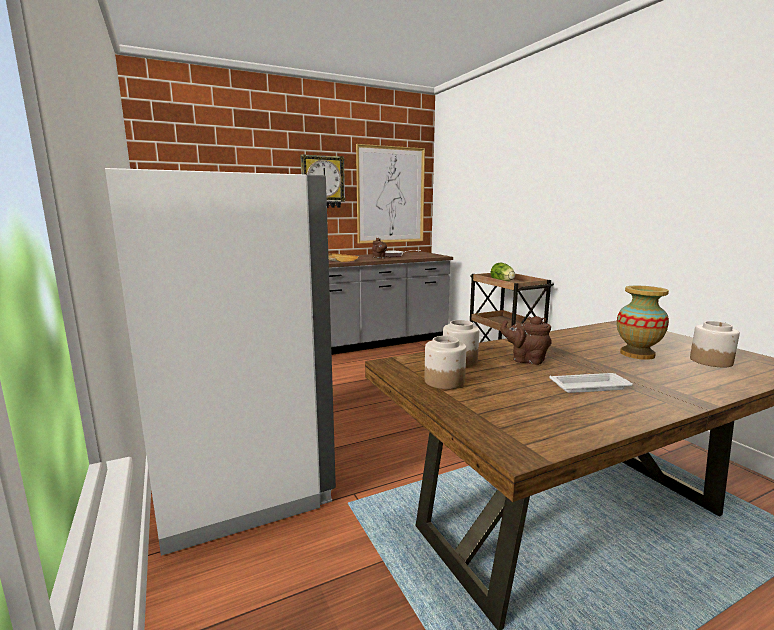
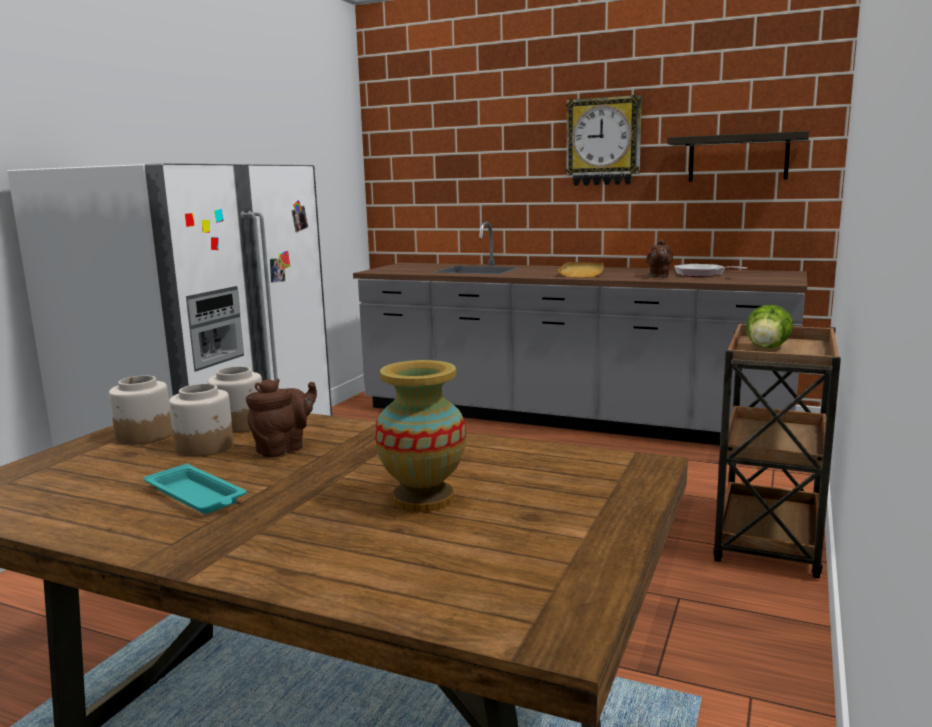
camera: 50 degrees right, 0 degrees up
(390, 195) = (738, 158): picture -> shelf
(526, 360) = (284, 448): brown teapot -> brown teapot turned 60 degrees clockwise
(591, 387) = (196, 496): white tray -> turquoise tray
(711, 361) = (470, 555): jar -> jar (205, 447)

